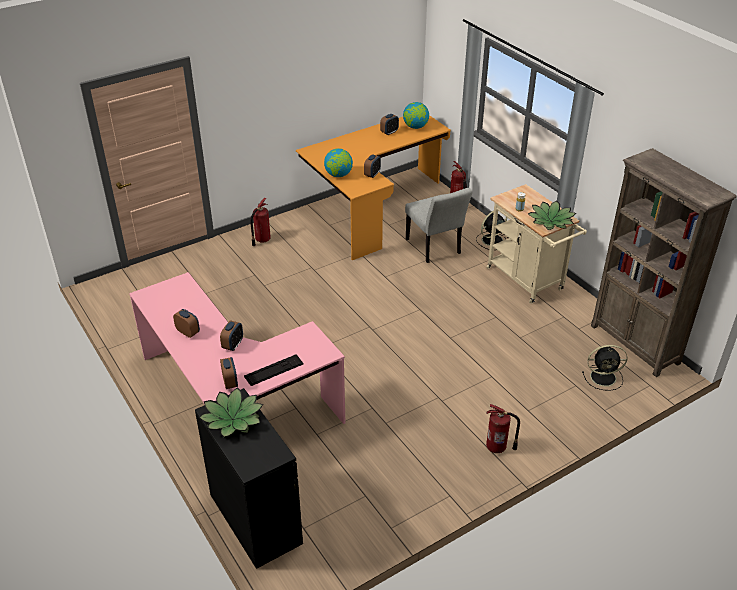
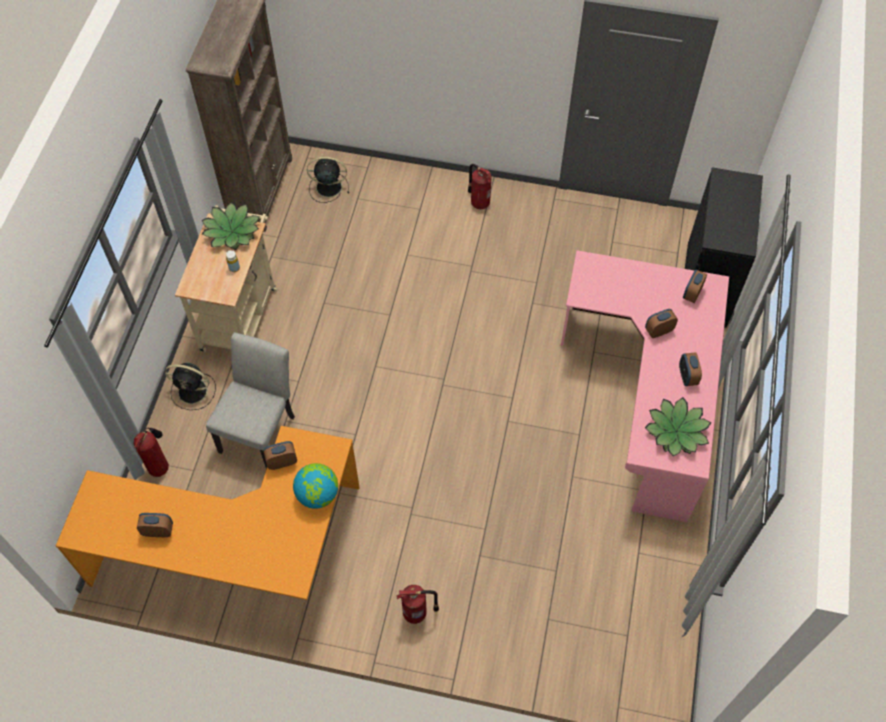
camera: 135 degrees left, 20 degrees up
(233, 419) = (733, 226): potted plant -> potted plant (676, 431)
(274, 370) = (646, 279): keyboard -> none
(415, 127) = (115, 513): globe -> none
(604, 377) = (327, 187): black fan -> black fan turned 45 degrees counterclockwise

